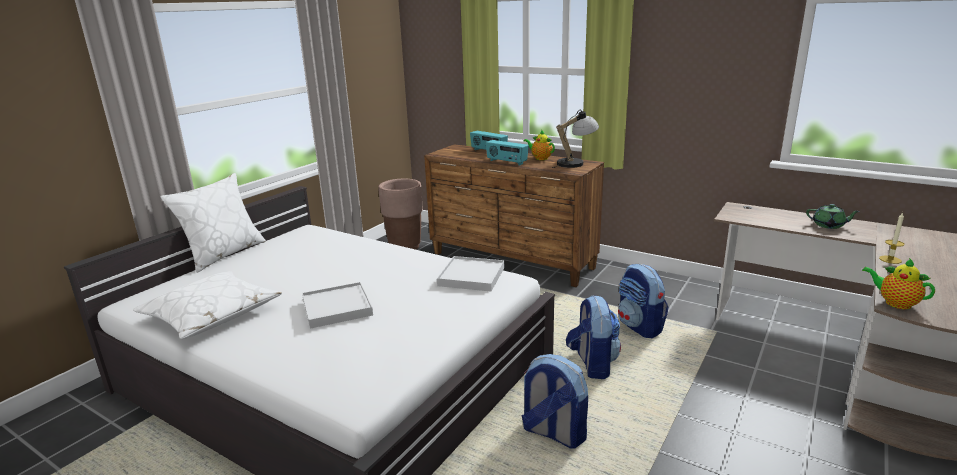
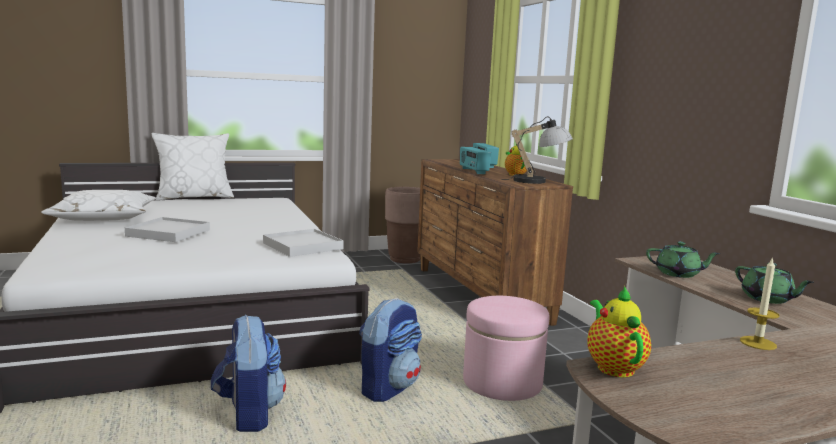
camera: 35 degrees right, 10 degrees down
(640, 327) = (502, 382): backpack -> pink ottoman
(764, 221) = (678, 274): none -> green teapot

